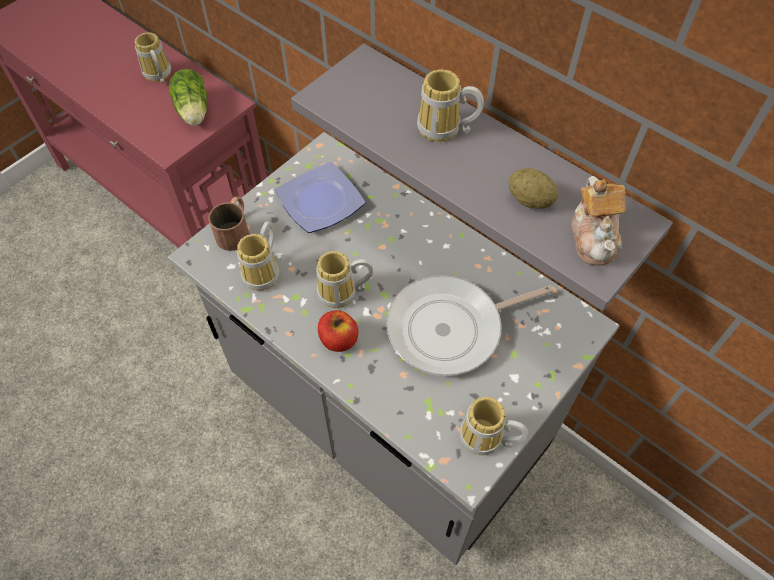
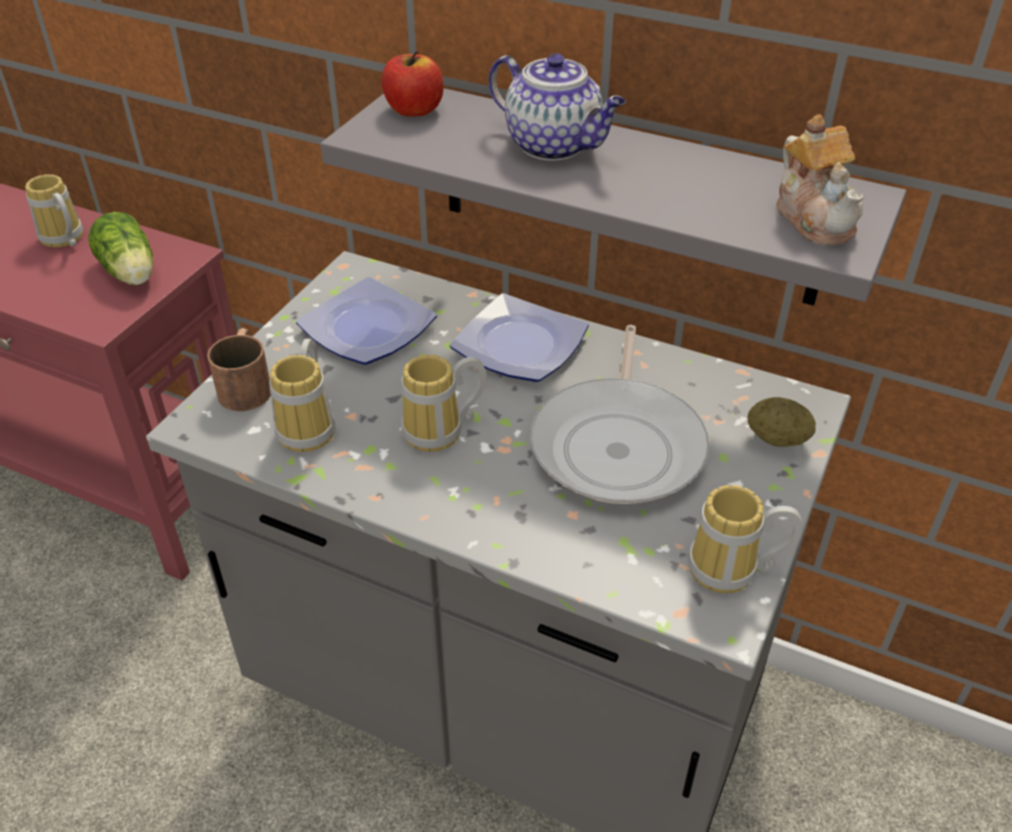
camera: 15 degrees left, 15 degrees down
(338, 340) = (456, 490): apple -> apple (414, 110)
(415, 236) = (522, 345): none -> plate
(444, 131) = (555, 146): mug -> teapot
(451, 328) = (619, 444): frying pan -> frying pan turned 45 degrees counterclockwise
(529, 200) = (708, 195): potato -> potato (777, 439)

